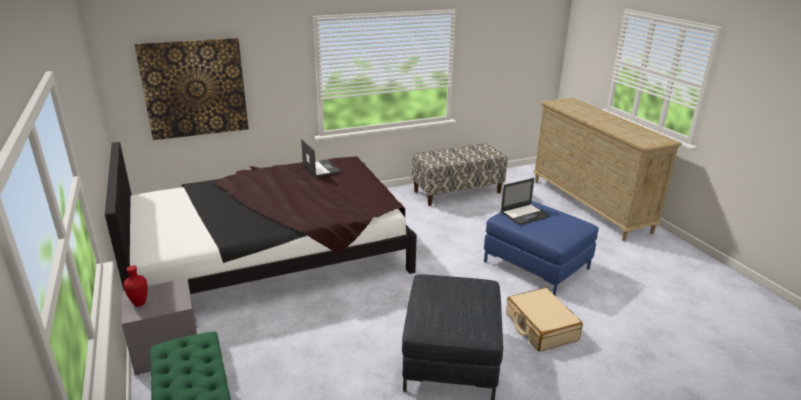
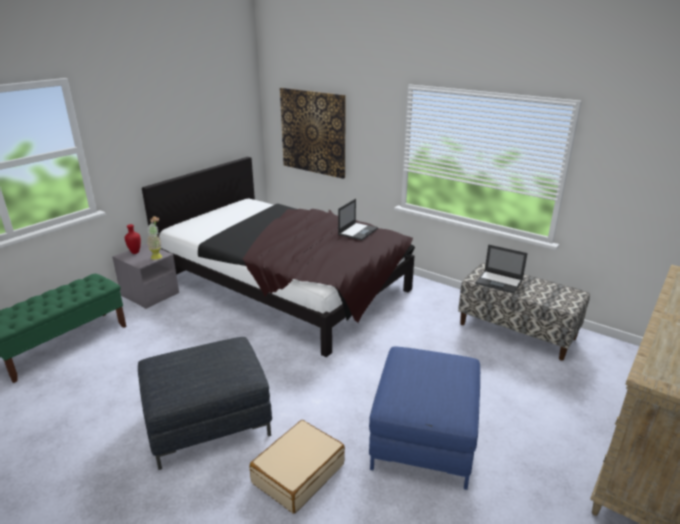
camera: 60 degrees right, 0 degrees up
(176, 289) = (157, 256): none -> potted plant
(525, 214) = (426, 365): laptop -> laptop (499, 282)

